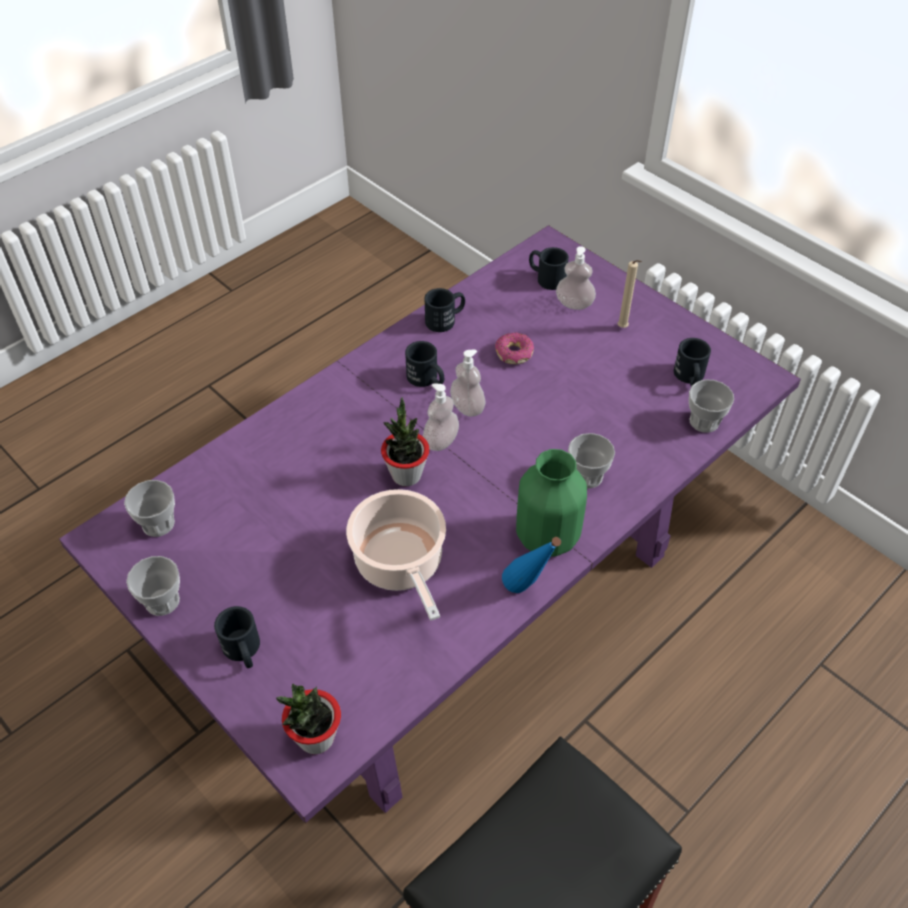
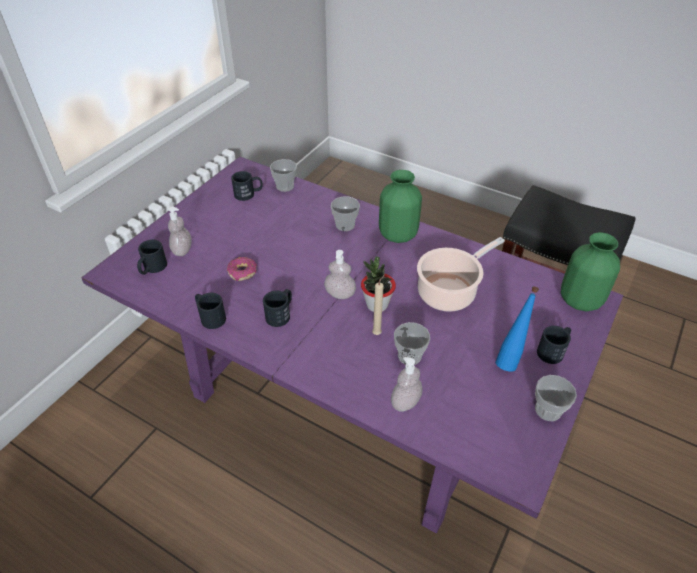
camera: 105 degrees left, 5 degrees down
(158, 524) = (487, 441): cup -> cup (409, 356)
(316, 738) = (580, 301): potted plant -> green vase
(467, 407) = (303, 286): soap dispenser -> soap dispenser (405, 402)
(527, 593) = (440, 236): blue bottle -> blue bottle (510, 359)
(623, 328) = (206, 224): beige candle -> beige candle (377, 333)

